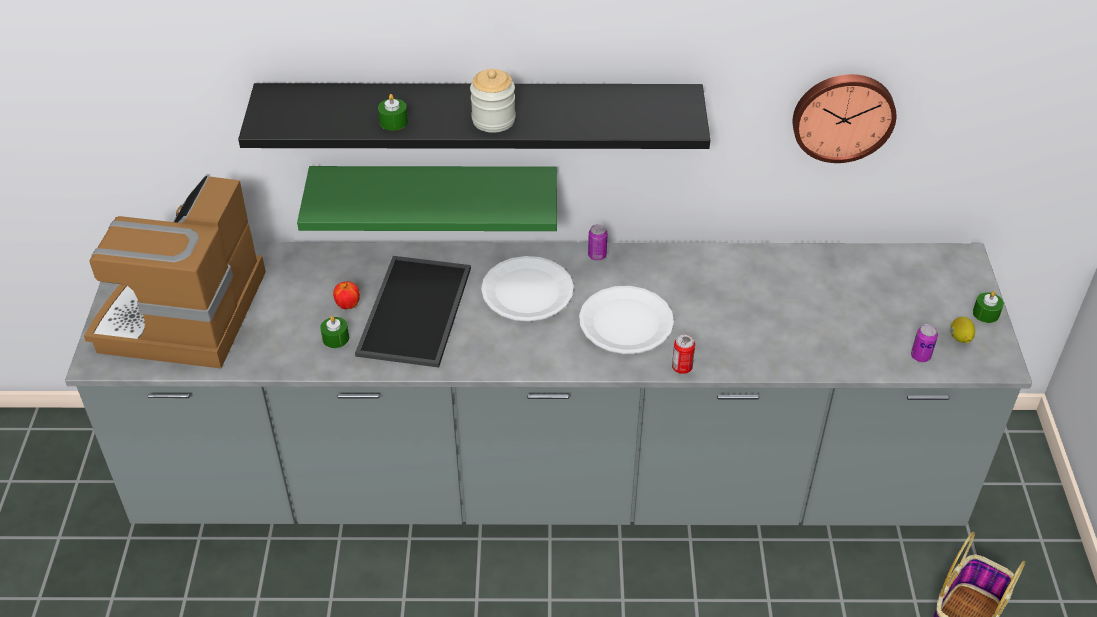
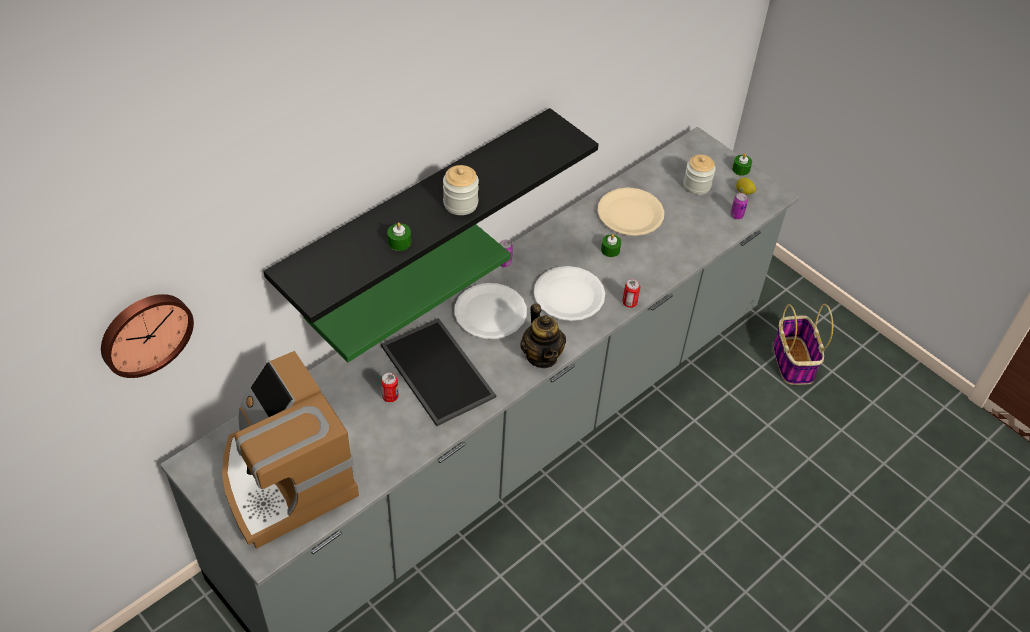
camera: 45 degrees left, 5 degrees up
(335, 338) = (409, 423): green candle -> green candle (610, 250)
(348, 305) = (390, 396): apple -> can
(528, 360) = (542, 356): none -> teapot
(791, 285) = (630, 213): none -> beige plate
(843, 115) = (624, 86): wall clock -> wall clock (145, 333)
(906, 300) = (696, 186): none -> jar

